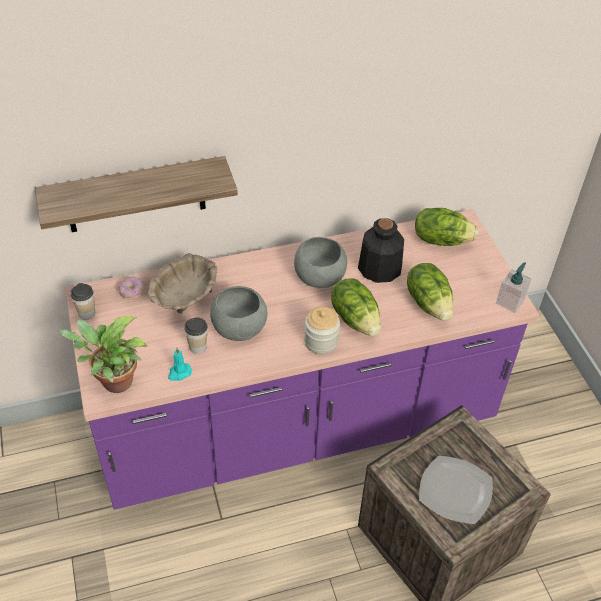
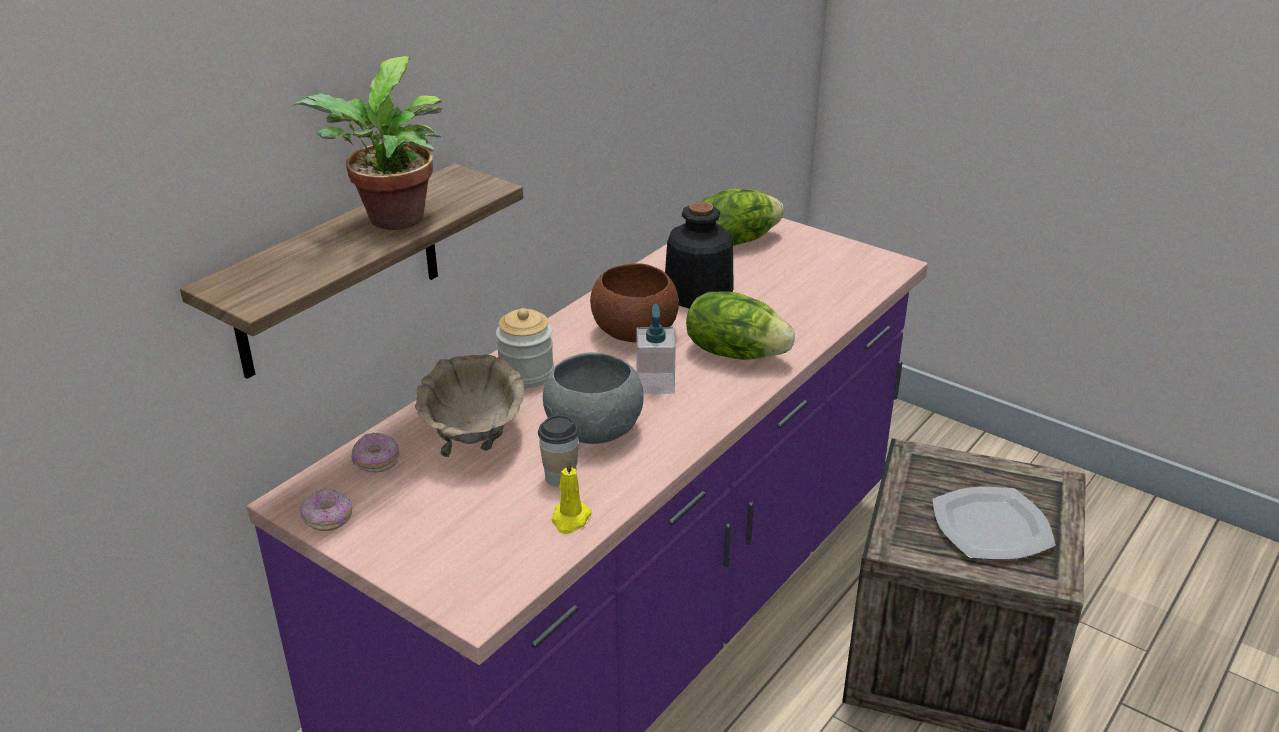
camera: 35 degrees left, 15 degrees down
(87, 313) = (328, 519): cup -> donut
(113, 383) = (479, 582): potted plant -> potted plant (391, 221)
(179, 373) = (570, 519): turquoise candle -> yellow candle
(319, 276) = (634, 331): grey bowl -> brown bowl
(321, 342) = (723, 394): jar -> jar (526, 374)
(429, 303) = (800, 301): lettuce -> none
(510, 301) = (884, 264): soap dispenser -> soap dispenser (655, 383)

